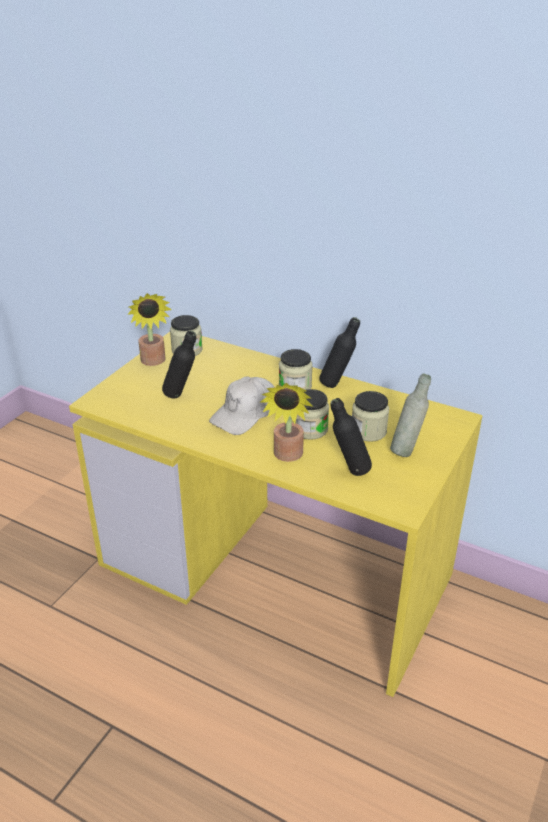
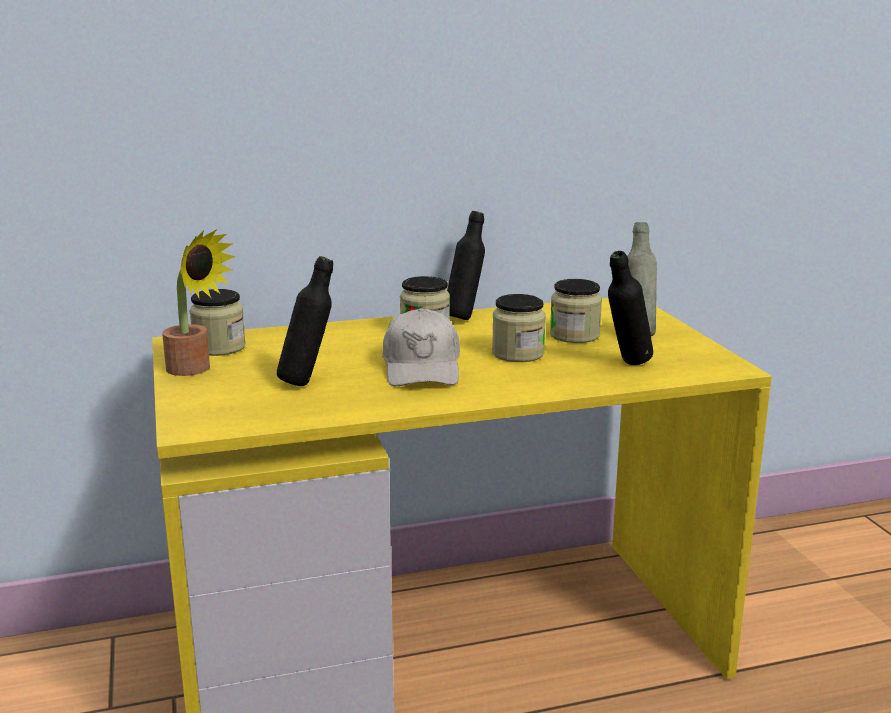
camera: 45 degrees left, 15 degrees down
(287, 456) = (545, 379): potted plant -> none

